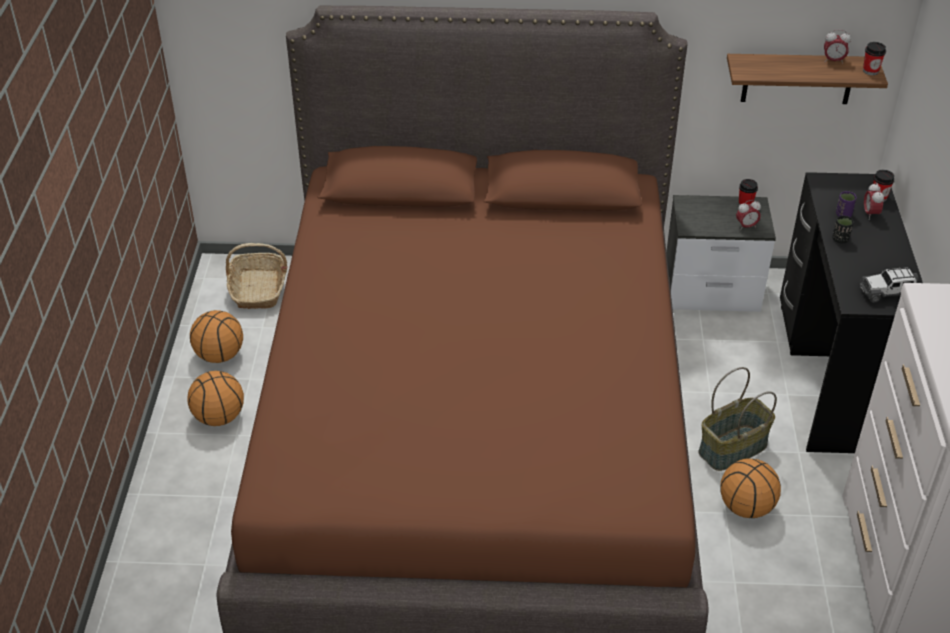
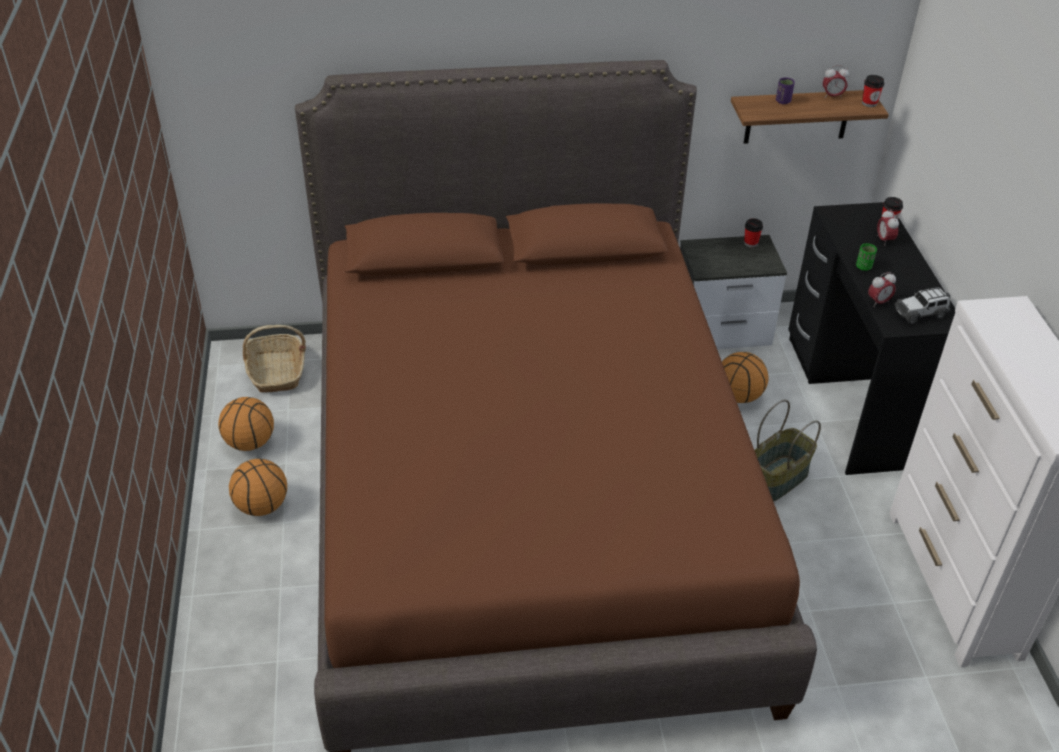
camera: 10 degrees left, 0 degrees up
(746, 226) = (757, 264): alarm clock -> alarm clock (878, 302)
(747, 507) = (803, 535): basketball -> basketball (739, 396)
(840, 239) = (863, 267): black cup -> green cup
(843, 215) = (860, 243): purple cup -> purple cup (783, 101)

